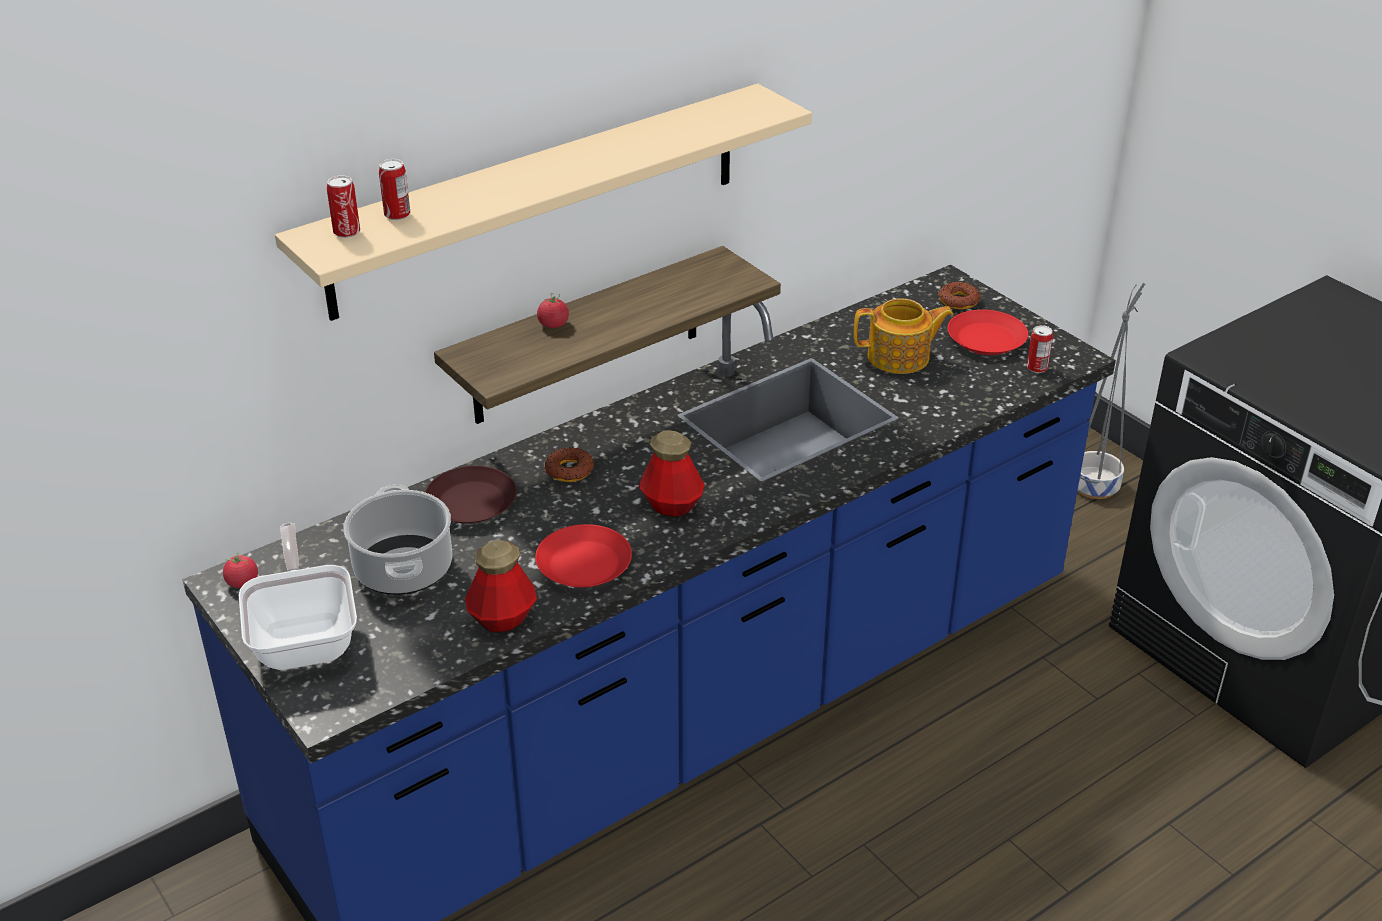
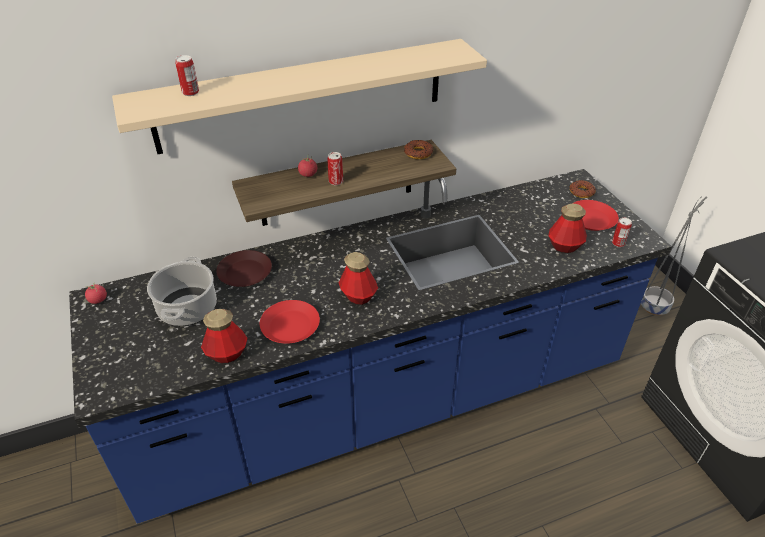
camera: 15 degrees right, 5 degrees up
(305, 637) = (112, 342): frying pan -> none
(346, 232) = (153, 99): can -> can (336, 181)
(569, 470) = (309, 262): donut -> donut (418, 153)
(900, 357) = (533, 222): teapot -> none
(959, 384) = (564, 246): none -> bottle

